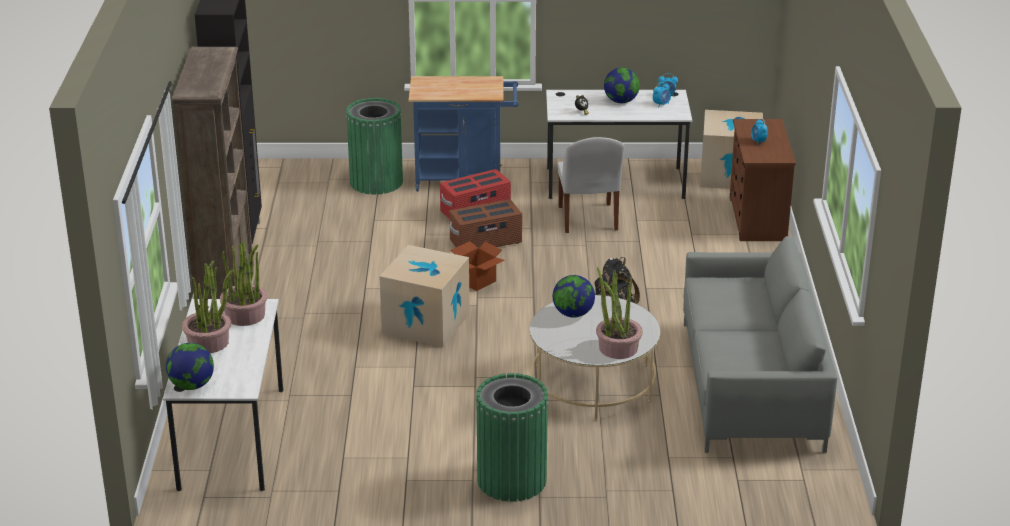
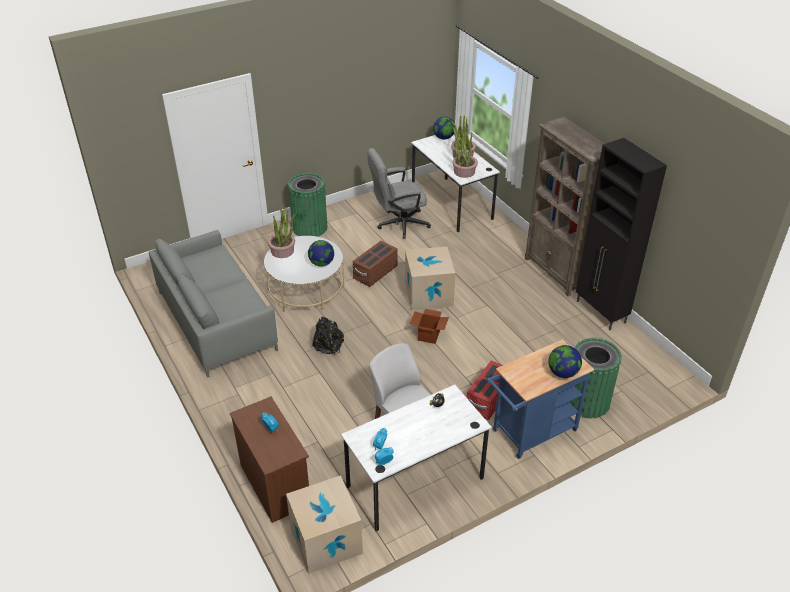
camera: 150 degrees right, 10 degrees up
(360, 434) = (398, 224): none -> grey office chair
(486, 242) = (454, 372): brown storage box -> brown storage box (375, 273)
(621, 101) = (417, 435): globe -> globe (562, 373)

